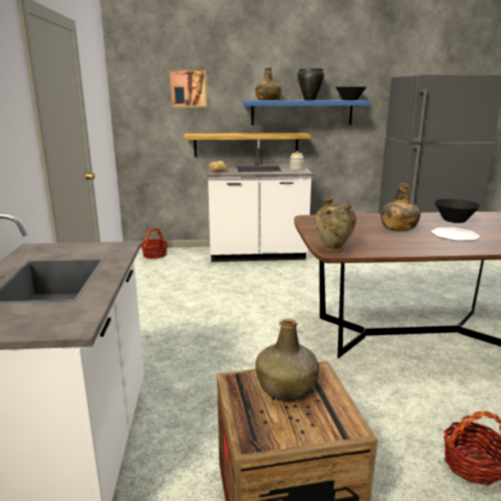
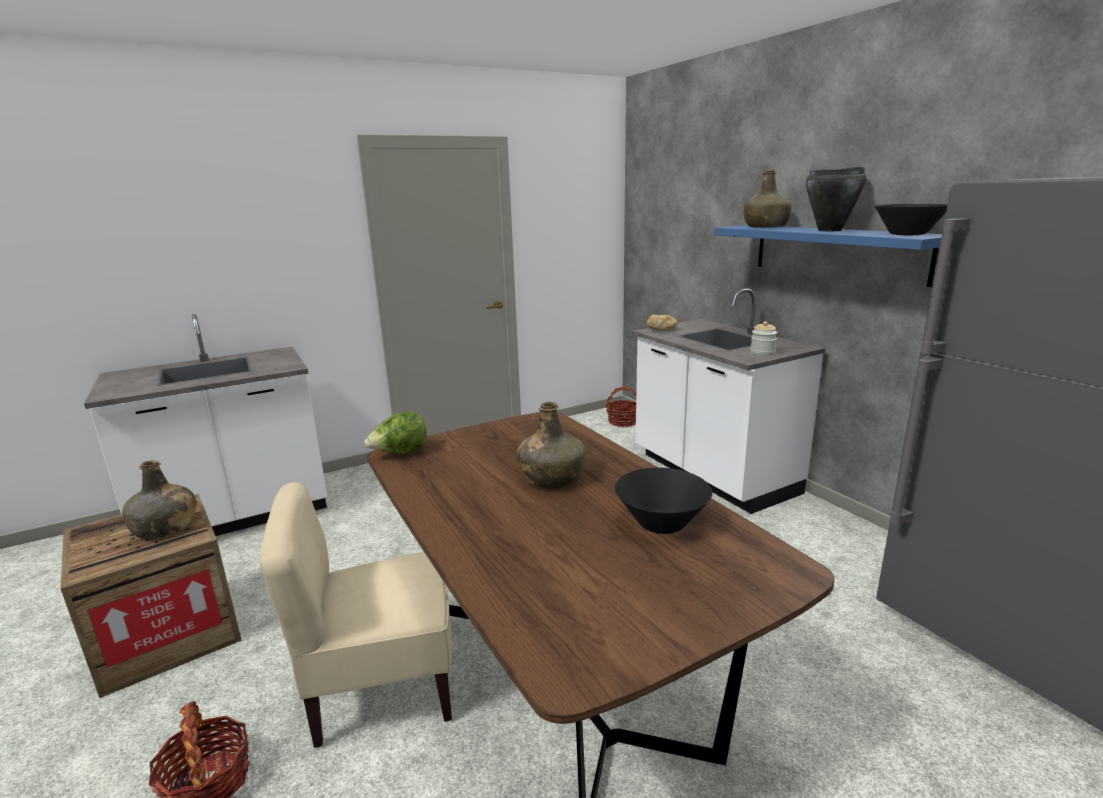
camera: 65 degrees right, 0 degrees up
(188, 88) = (691, 204): picture -> none
(246, 145) = (749, 298): shelf -> none
(333, 250) = (400, 453): beige vase -> lettuce
(403, 387) = (382, 688): none -> beige chair
(454, 235) = (544, 530): plate -> none

